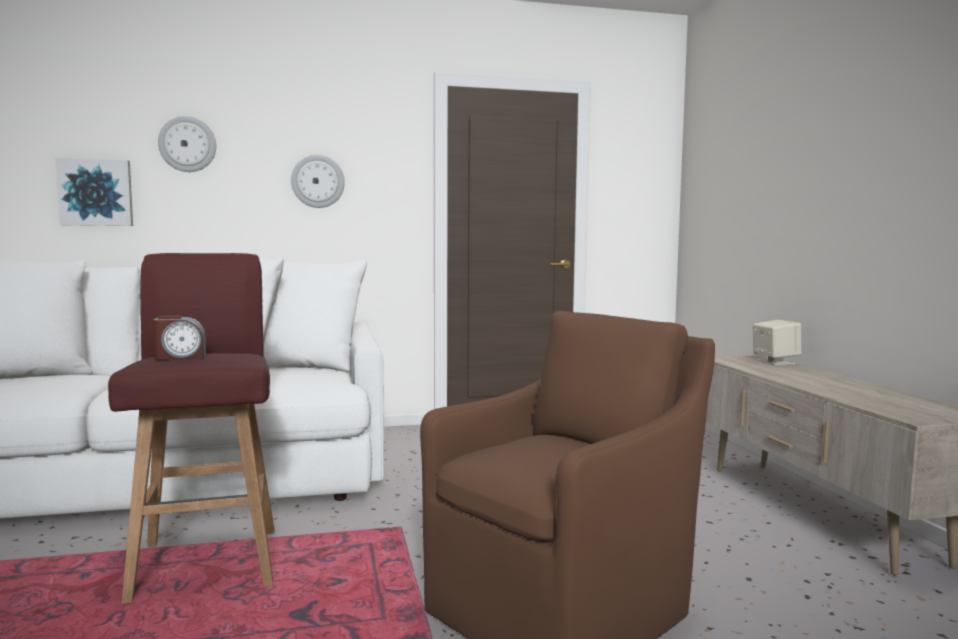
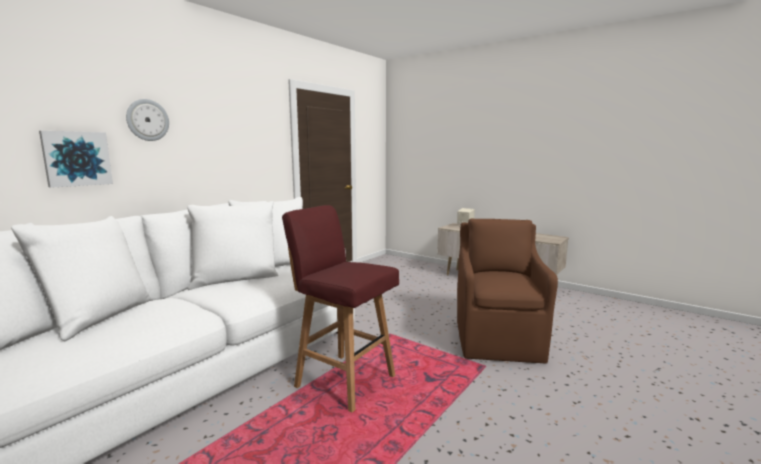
camera: 40 degrees left, 5 degrees up
(180, 357) = (353, 270): alarm clock -> none
(318, 181) = (233, 146): wall clock -> none

